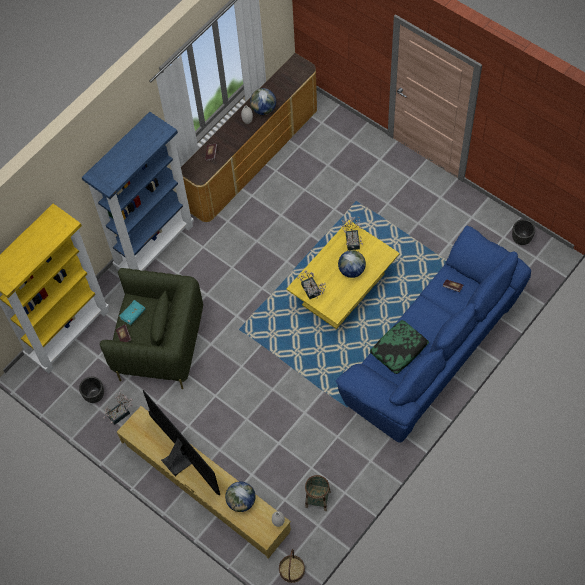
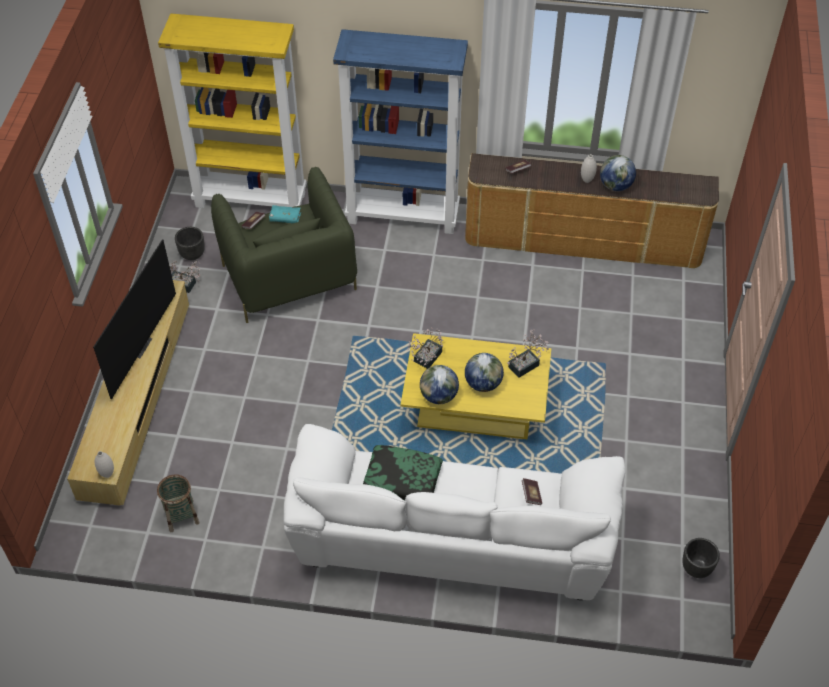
camera: 55 degrees right, 10 degrees down
(241, 501) = (116, 425): globe -> globe (438, 396)
(291, 570) = (76, 533): basket -> none
(431, 354) = (451, 543): blue sofa -> white sofa

